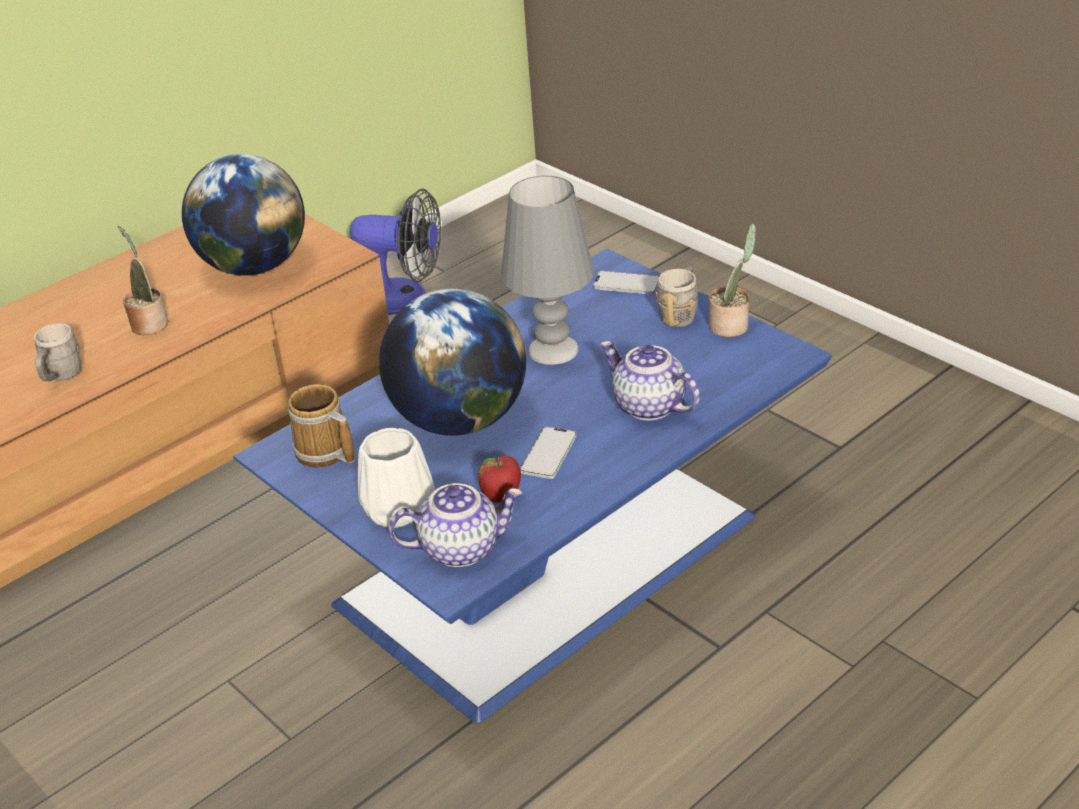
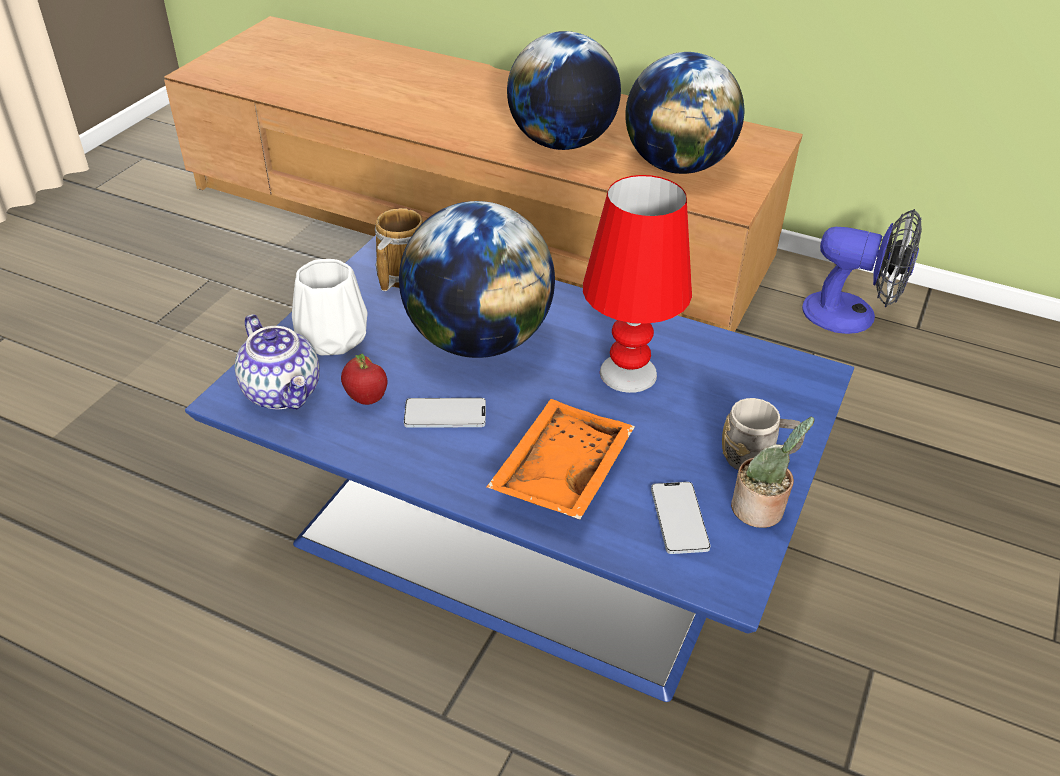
camera: 65 degrees right, 5 degrees up
(61, 376) = (471, 128): grey mug -> none
(149, 323) = (562, 143): potted plant -> globe
(404, 297) = (852, 316): fan -> fan turned 60 degrees counterclockwise
(553, 349) = (628, 373): grey table lamp -> red table lamp
(626, 284) = (789, 399): phone -> phone (679, 518)
(648, 406) = (560, 471): teapot -> orange tray

